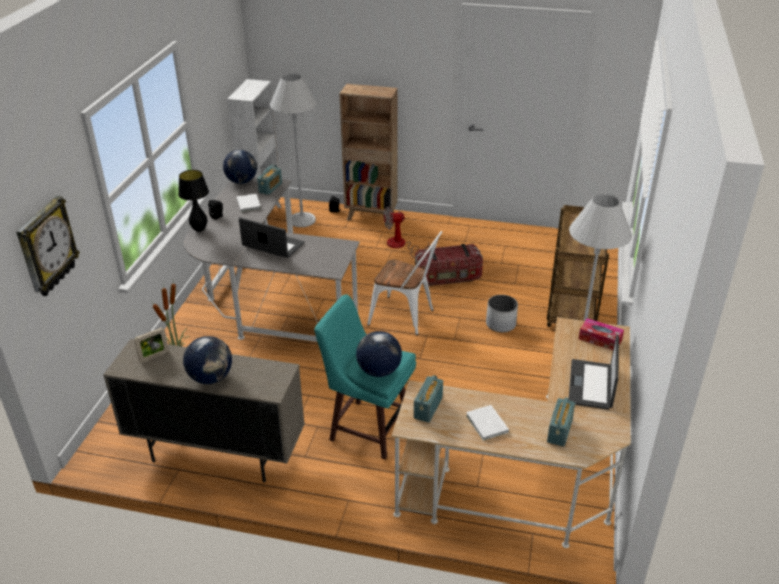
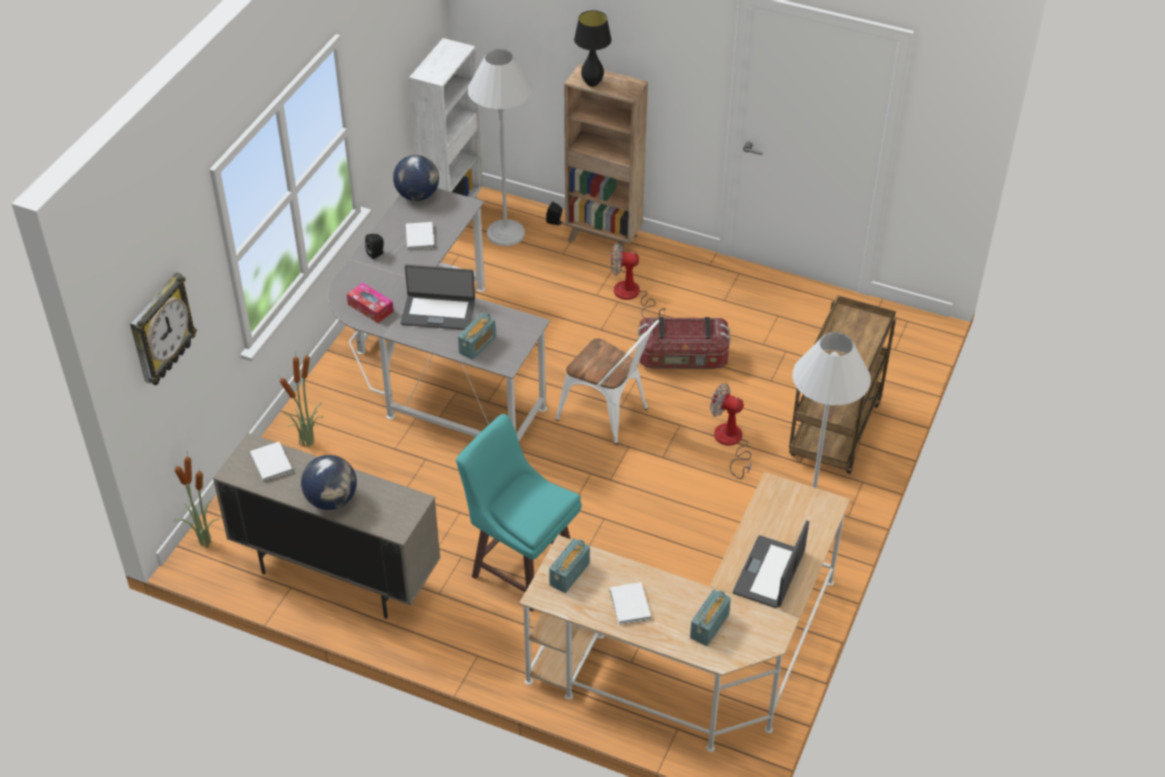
camera: 10 degrees right, 10 degrees up
(99, 445) = (204, 542): none -> potted plant
(154, 356) = (272, 462): picture frame -> white book
(199, 229) = (350, 273): black table lamp -> black table lamp (592, 83)
(270, 188) = (453, 212): radio -> radio (477, 345)
(272, 245) = (438, 312): laptop -> laptop turned 150 degrees clockwise
(378, 371) = (529, 514): globe -> none
(501, 324) = (730, 443): white planter -> fan
(600, 339) = (805, 512): tissue box -> tissue box (370, 308)

